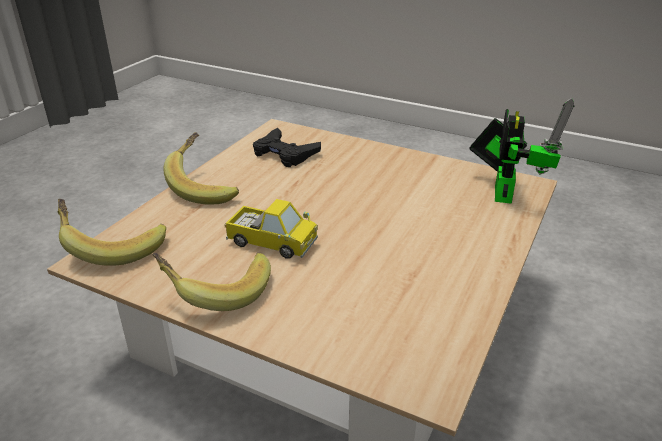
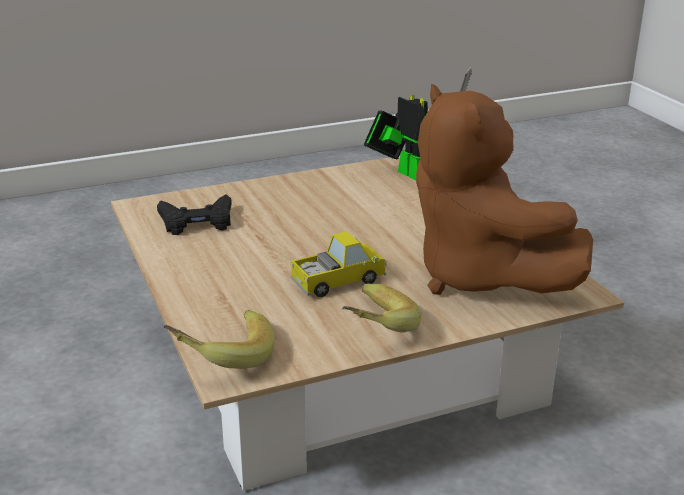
camera: 50 degrees left, 5 degrees down
(206, 186) = (190, 277): banana -> none
(373, 308) = (479, 277): none -> brown plush toy

